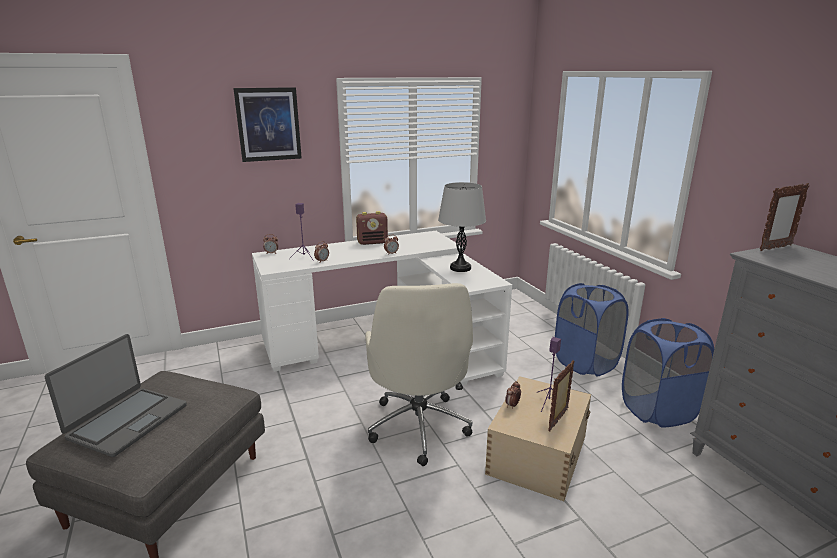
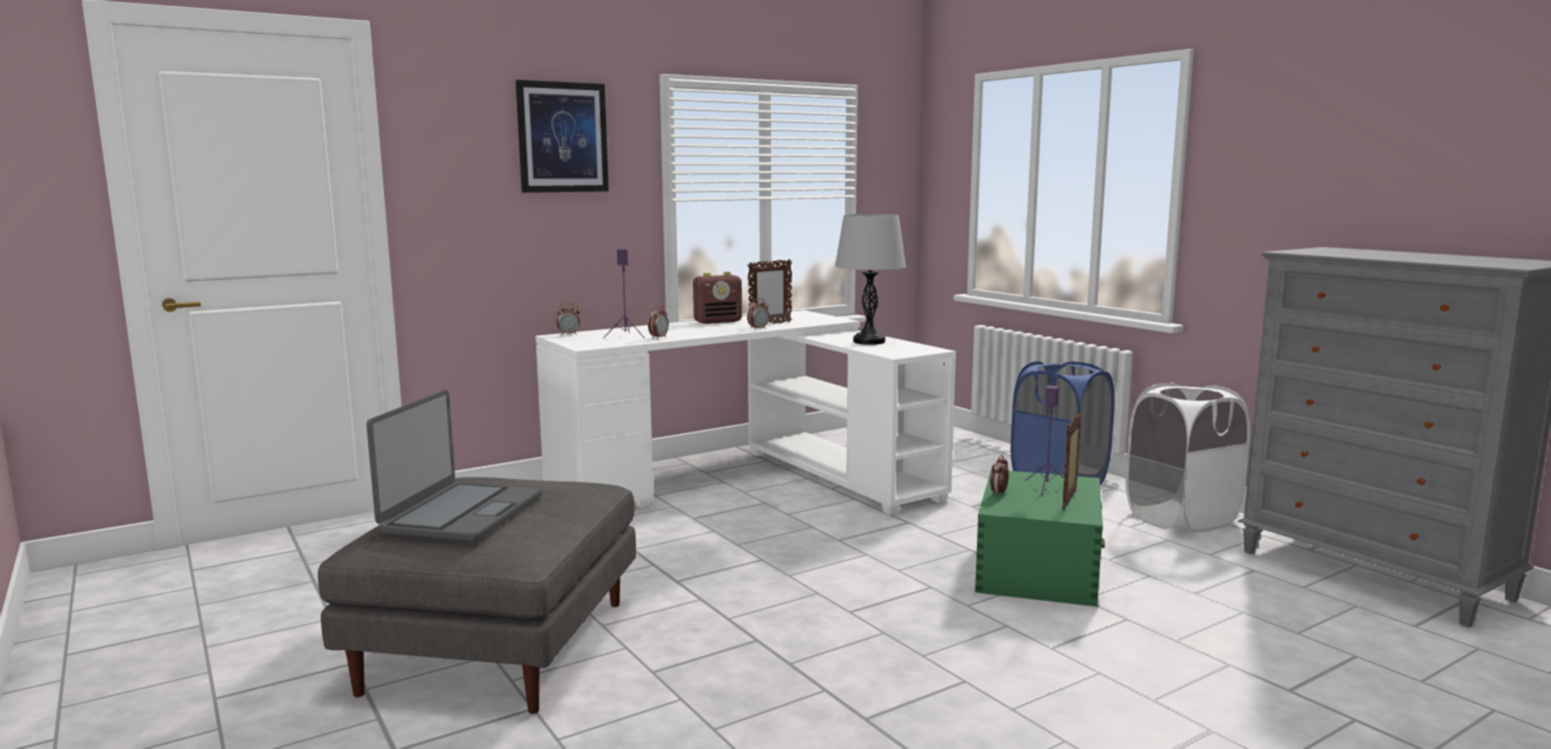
camera: 10 degrees left, 10 degrees down
(418, 427) = (852, 557): beige office chair -> none
(536, 455) = (1037, 570): beige storage box -> green storage box
(658, 410) = (1181, 518): blue laundry basket -> white laundry basket
(775, 248) = (1311, 248): picture frame -> picture frame (770, 324)

